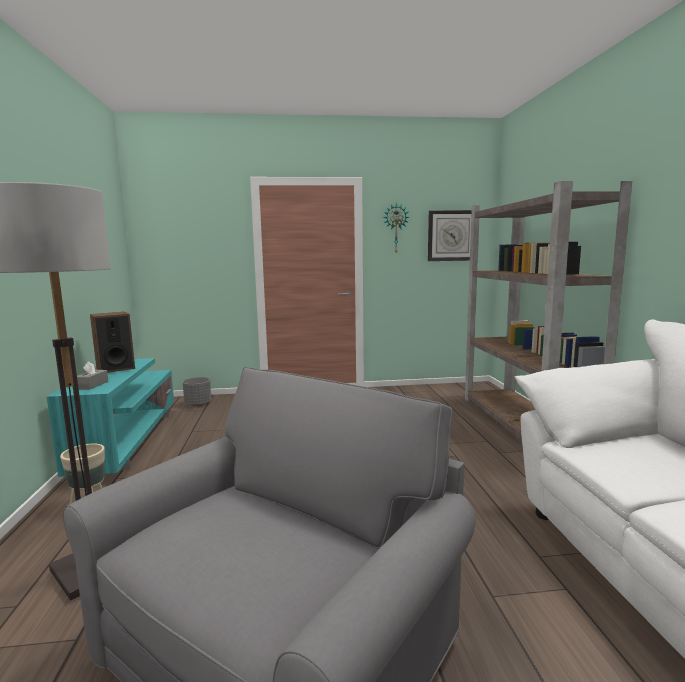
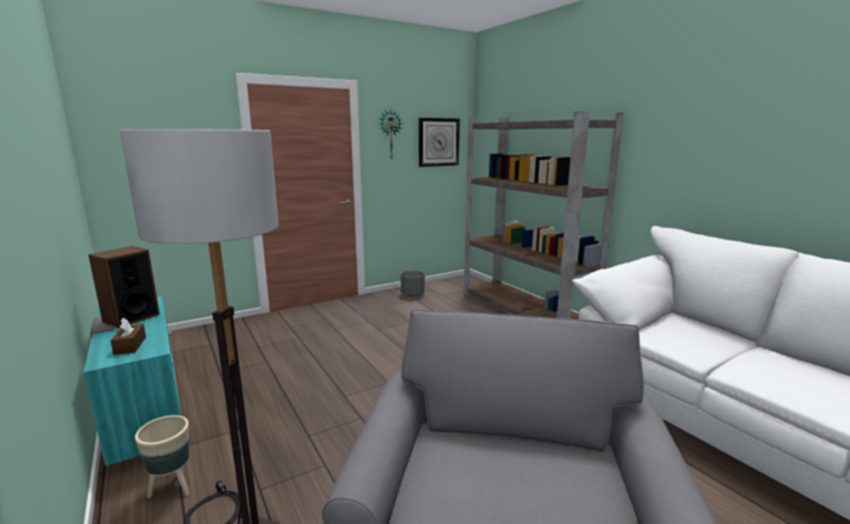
camera: 25 degrees left, 5 degrees up
(92, 385) = (130, 345): grey tissue box -> brown tissue box
(198, 404) = (197, 338): grey planter -> grey planter (412, 295)

